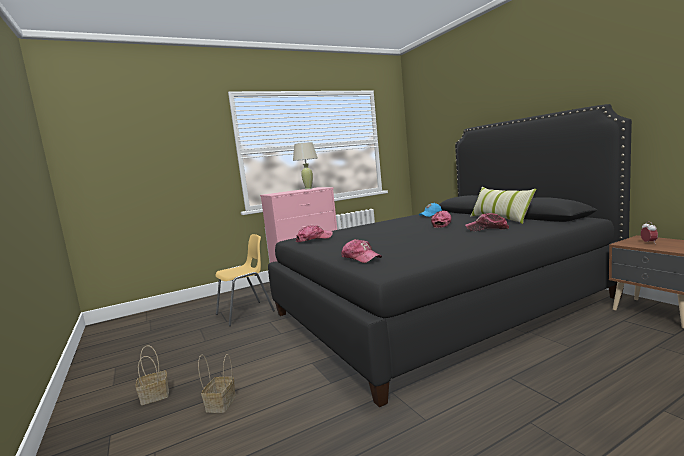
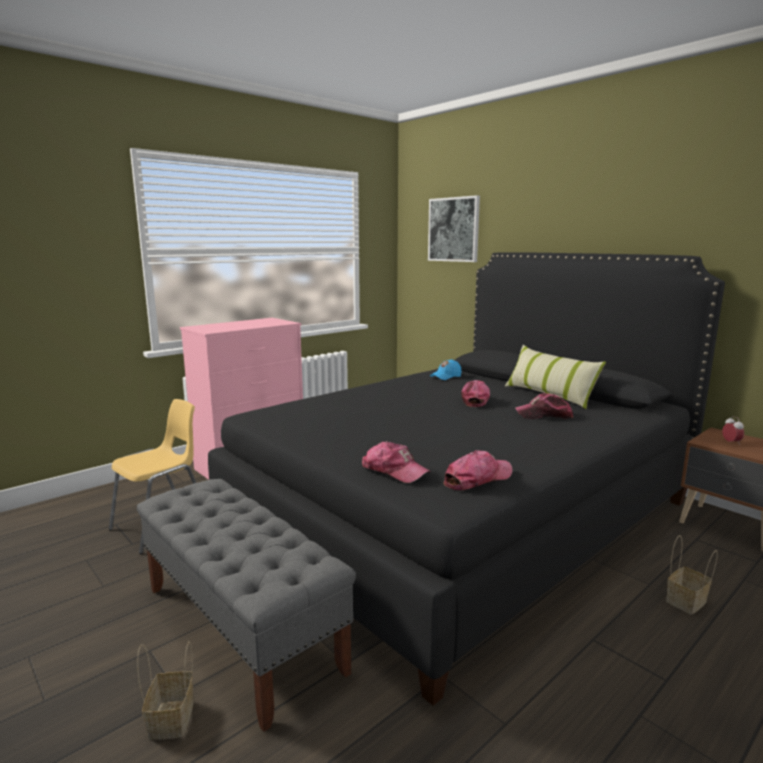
camera: 15 degrees left, 5 degrees up
(153, 397) = (37, 714): basket -> basket (686, 602)
(274, 363) = (241, 628): none -> grey bench
(308, 189) = (259, 321): beige table lamp -> none
(314, 239) = (292, 419): cap -> cap (477, 478)
(440, 118) = (454, 229): none -> picture

